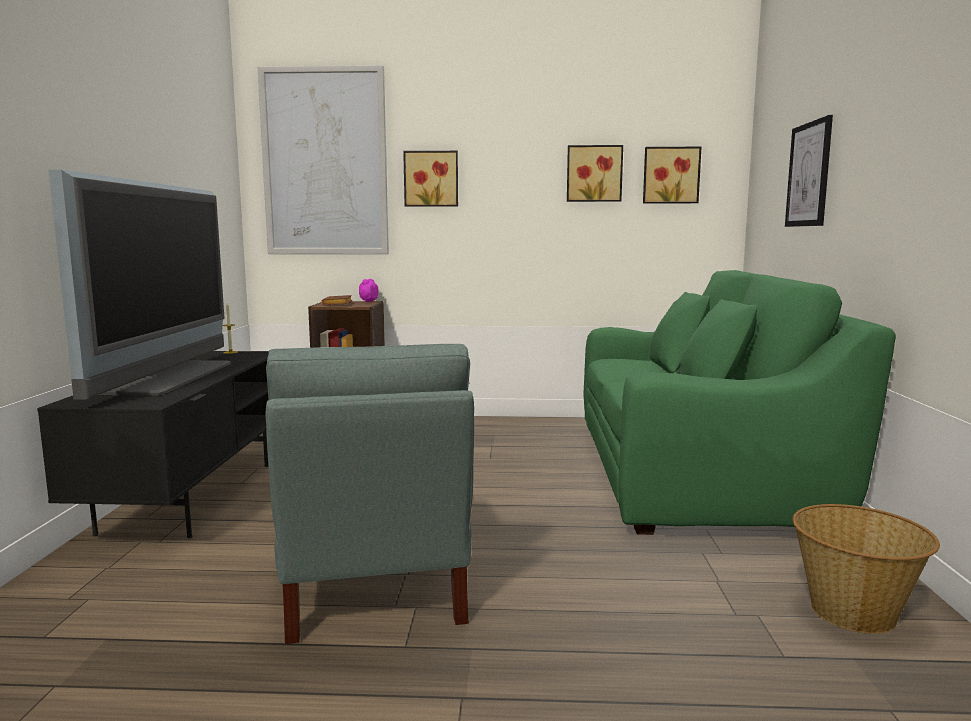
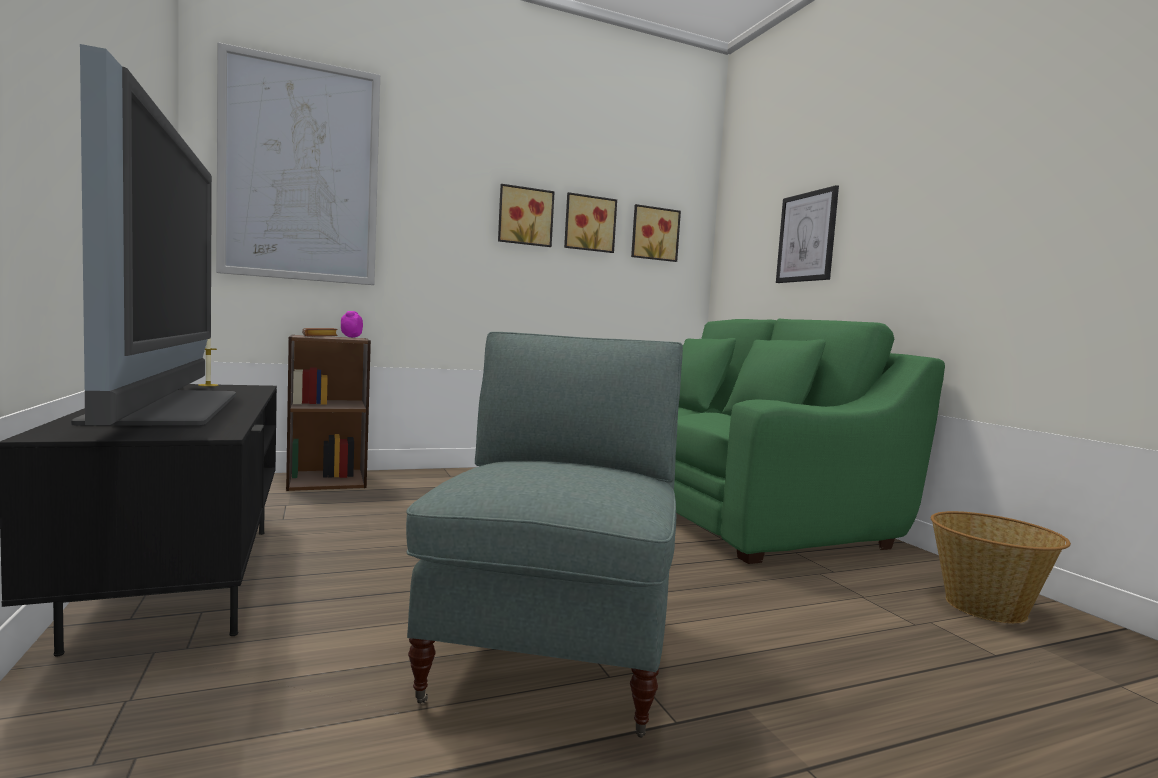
camera: 25 degrees left, 5 degrees down
(373, 583) = (554, 654): grey armchair -> grey armchair turned 135 degrees counterclockwise
(431, 179) = (427, 207): picture -> picture (525, 216)

